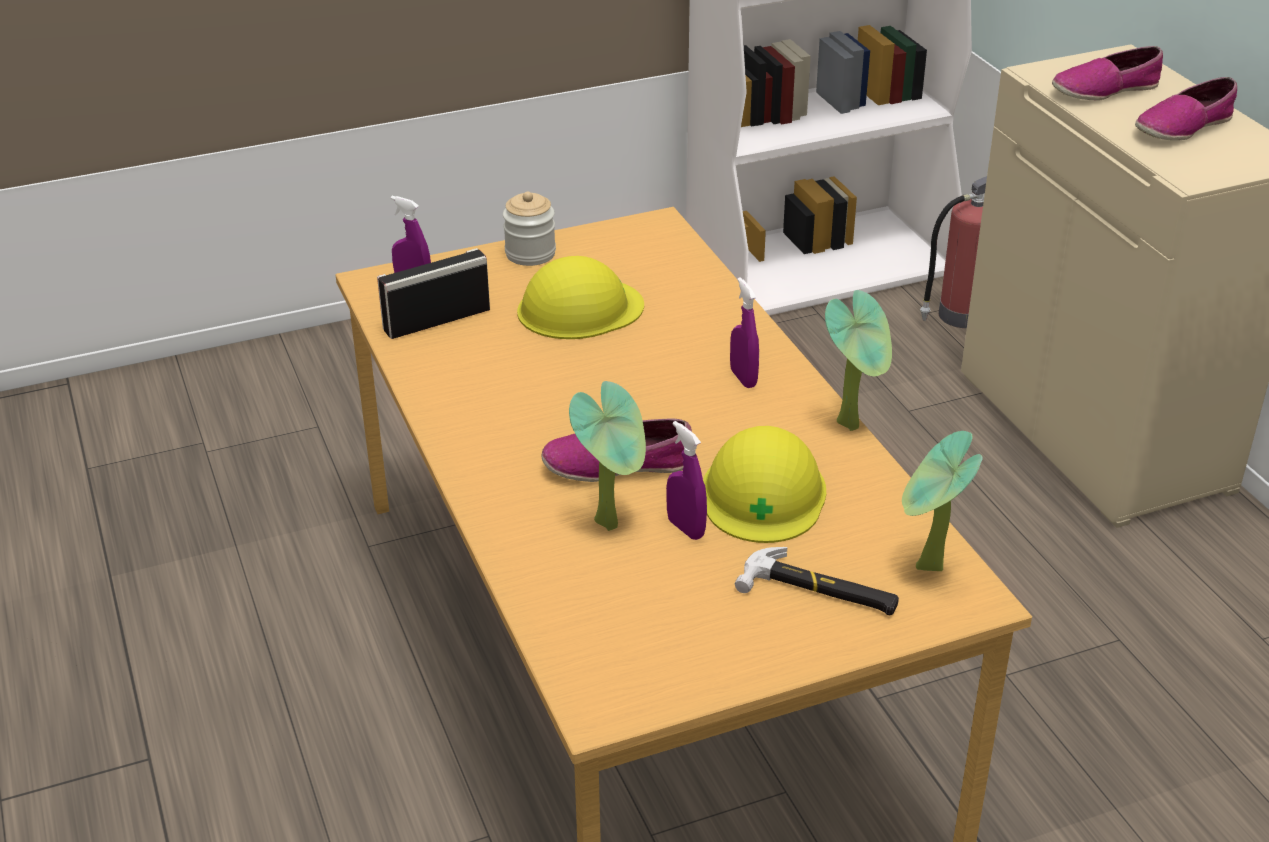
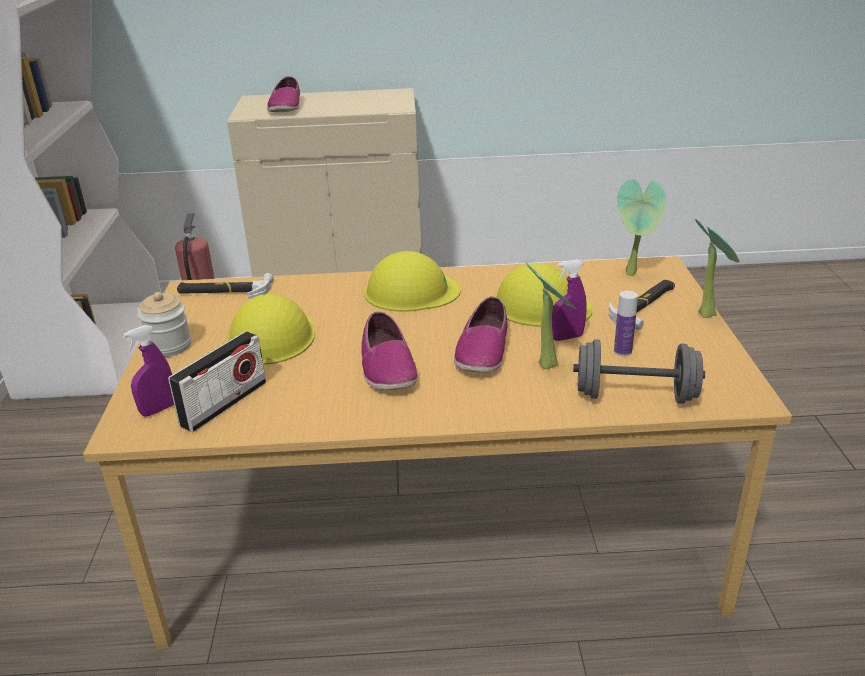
camera: 70 degrees left, 5 degrees down
(437, 320) = (224, 404): radio -> radio turned 135 degrees counterclockwise
(564, 604) = (635, 395): none -> grey dumbbell
(668, 247) = (224, 291): none -> hammer
(671, 582) = (622, 351): none -> bottle
(743, 378) = (411, 291): purple spray bottle -> yellow hard hat
(853, 424) = (484, 267): potted plant -> potted plant (707, 313)
(1183, 127) = (346, 101): shoe -> shoe (387, 367)

